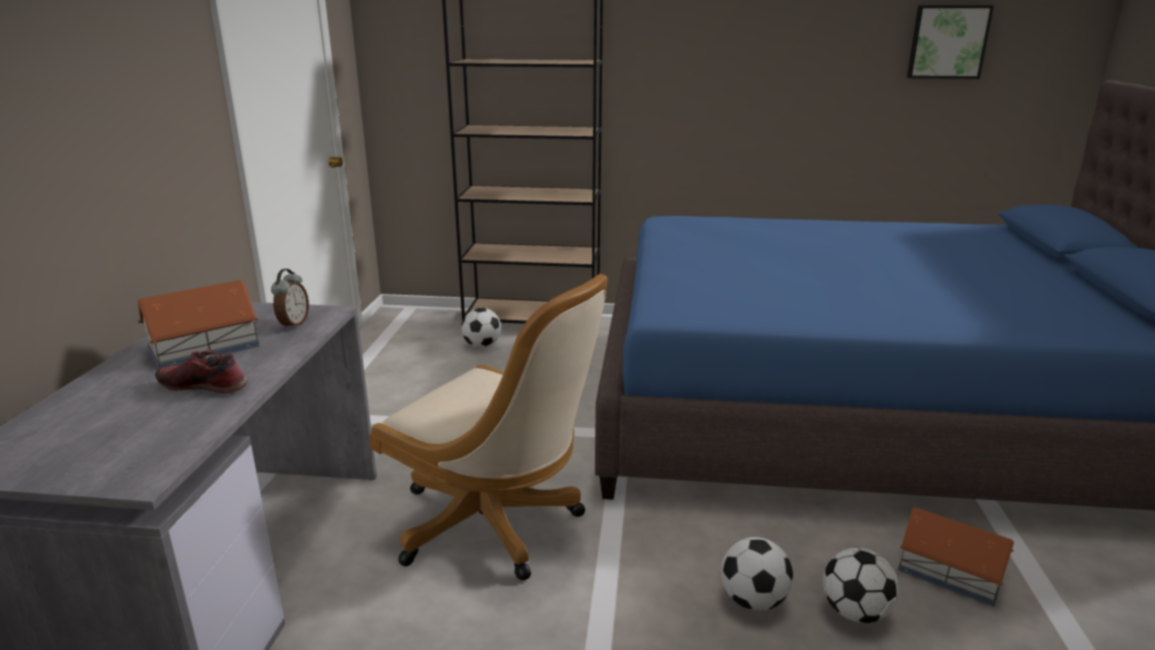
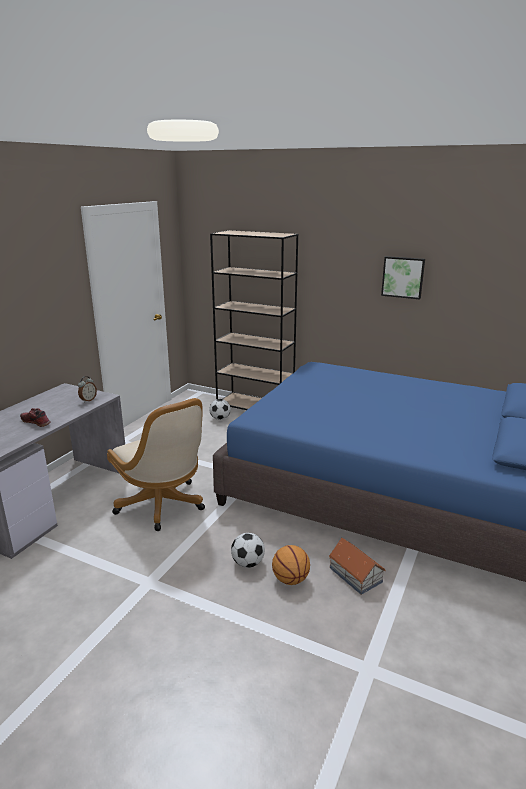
camera: 20 degrees right, 0 degrees up
(205, 347) = (49, 405): toy house -> none
(855, 612) = (290, 579): football -> basketball
(947, 42) = (493, 277): picture -> picture (403, 277)

